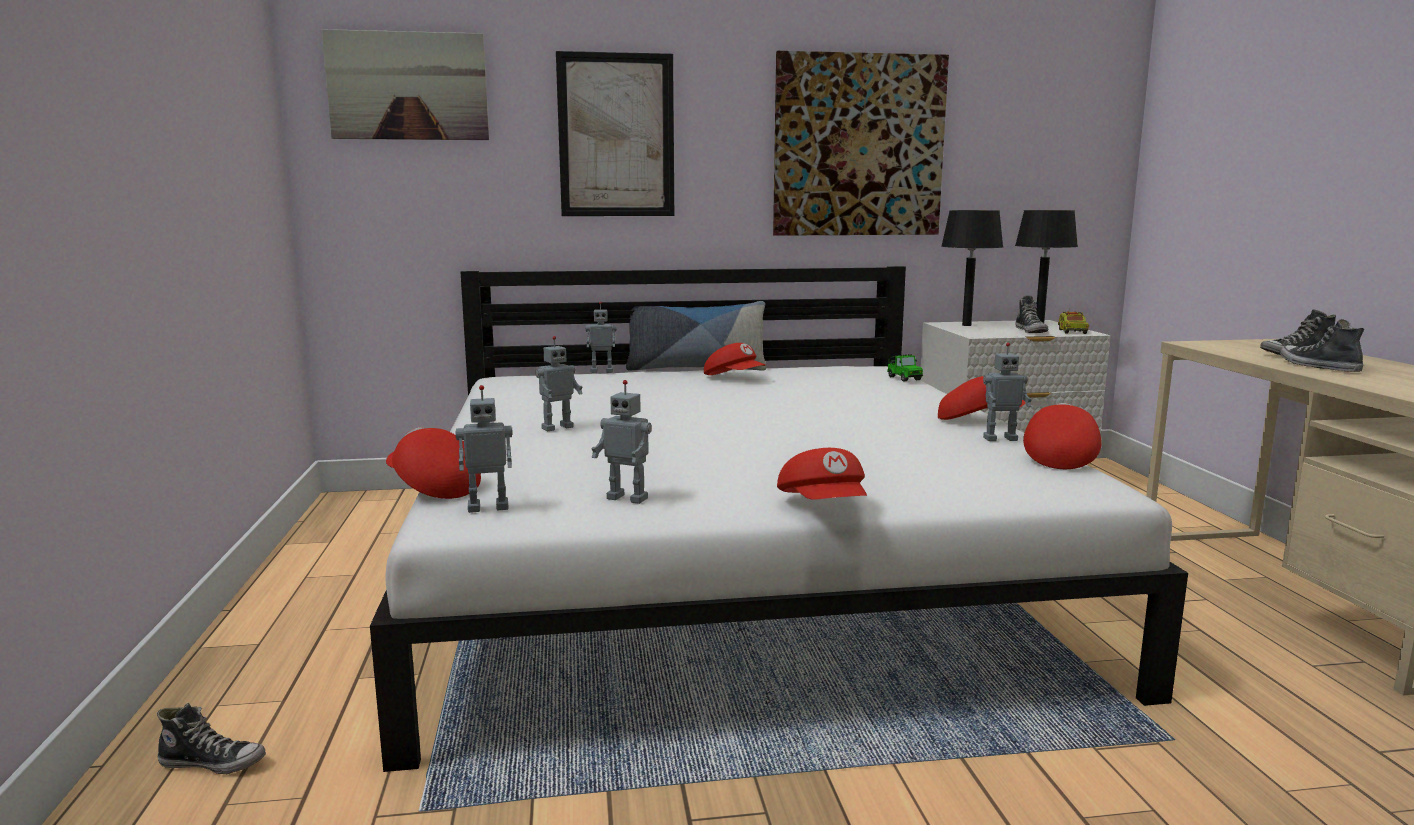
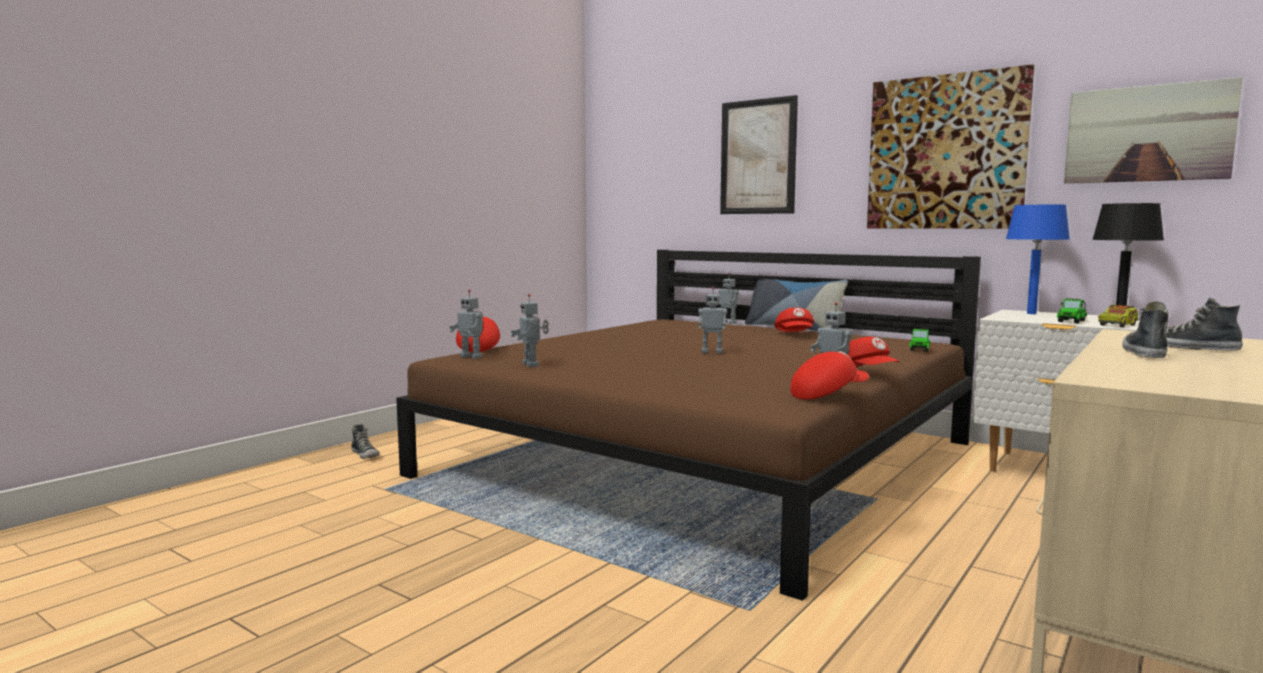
camera: 45 degrees right, 5 degrees down
(408, 86) = (643, 135): picture -> picture (1147, 134)
(556, 427) = (606, 339): toy robot -> toy robot (712, 352)
(730, 566) = (705, 458): white bed -> brown bed
(824, 506) = (593, 382): red cap -> none
(966, 325) = (1031, 313): black table lamp -> blue table lamp
(1031, 331) = (1071, 321): shoe -> toy car

